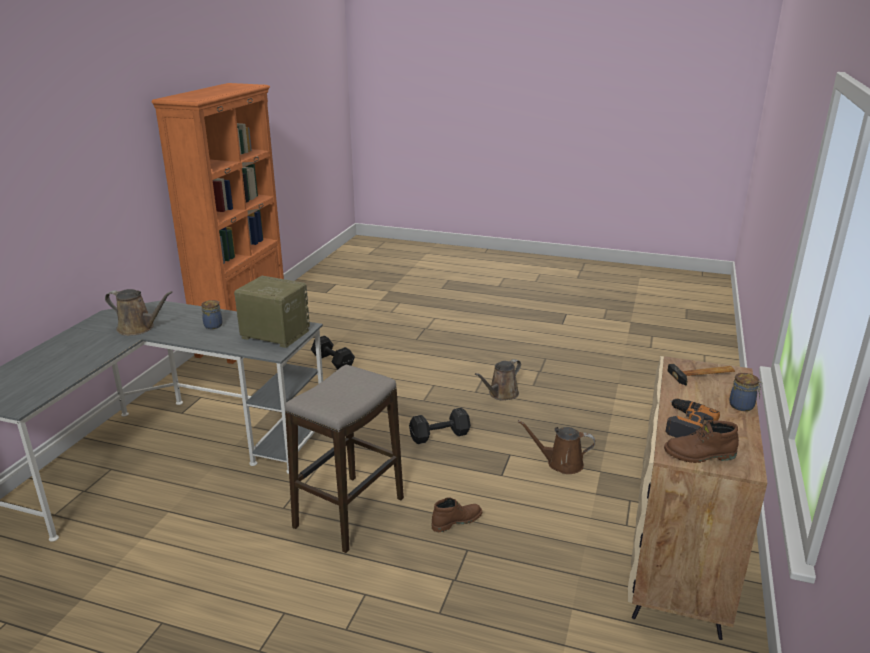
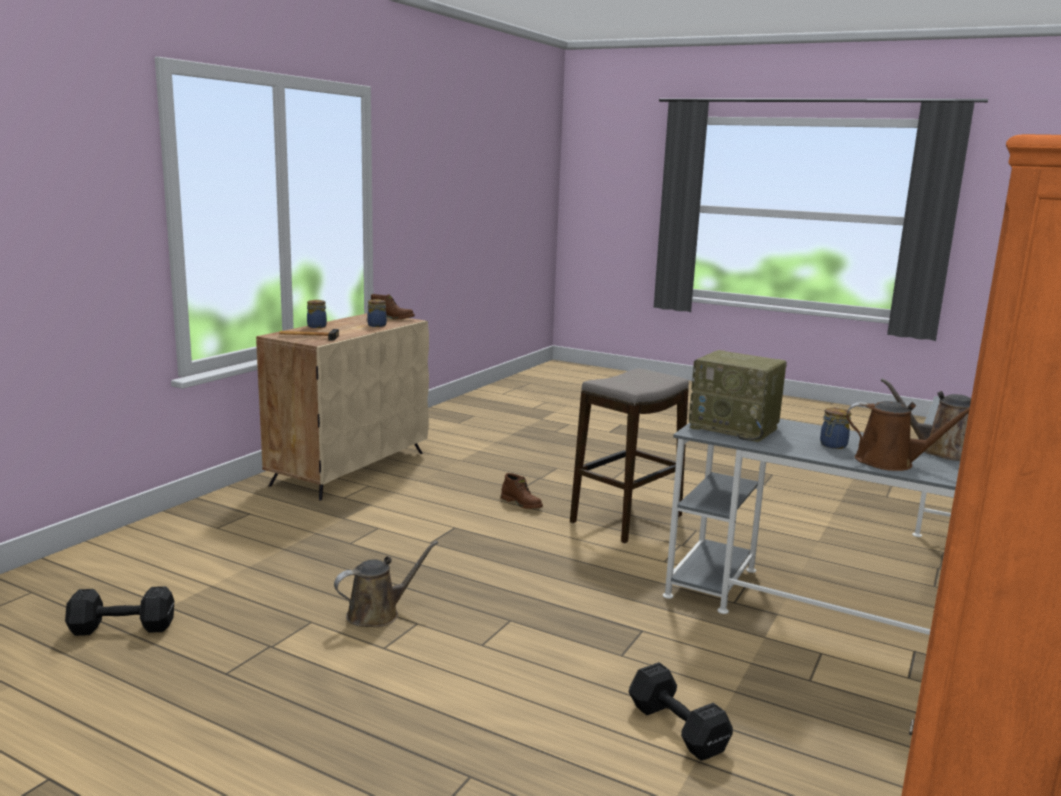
camera: 170 degrees left, 10 degrees down
(438, 435) = (508, 571): black dumbbell -> black dumbbell (124, 628)
(456, 521) = (522, 504): brown boot -> brown boot turned 120 degrees counterclockwise
(561, 463) = (379, 528): brown watering can -> brown watering can (890, 462)
(685, 424) = (376, 325): power drill -> jar

